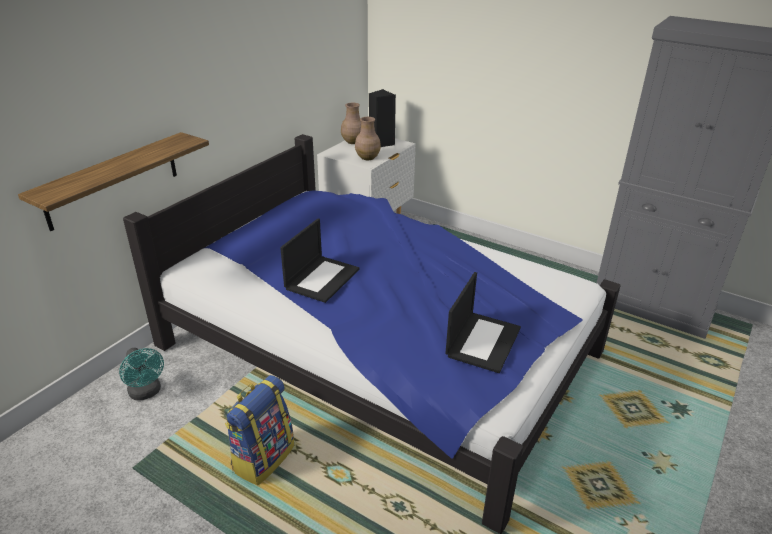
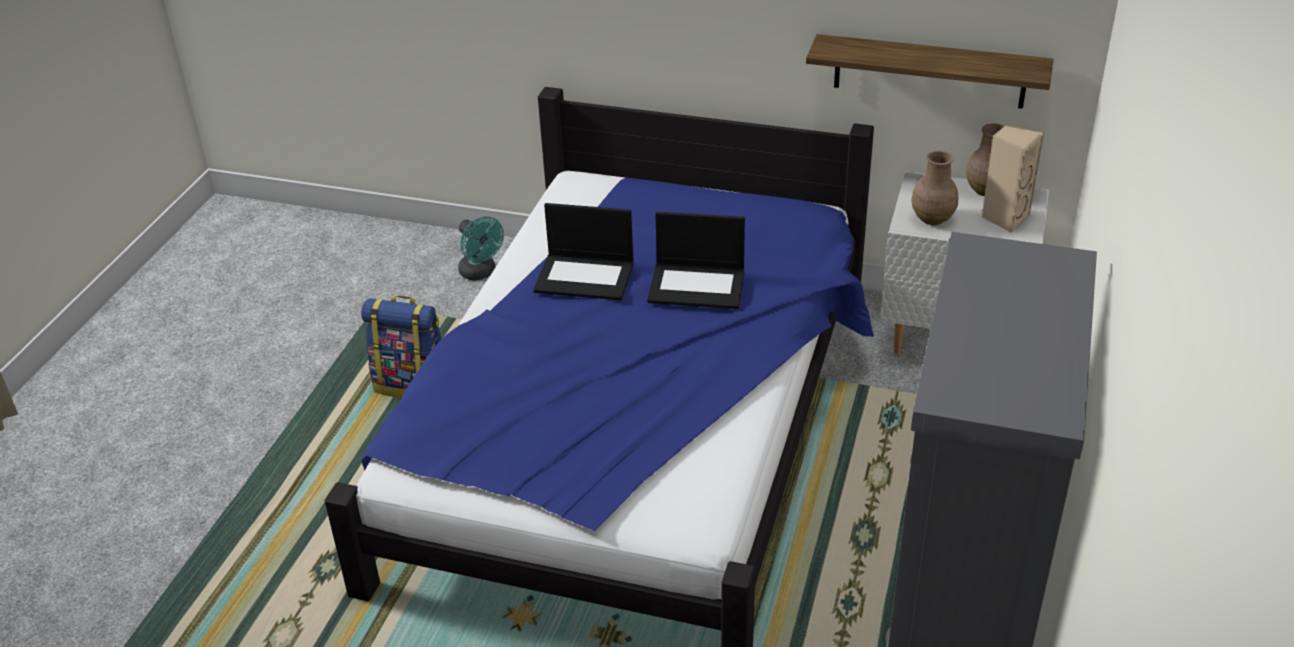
camera: 75 degrees right, 5 degrees up
(113, 180) = (547, 43): shelf -> shelf (929, 71)
(147, 393) = (481, 273): turquoise fan -> turquoise fan turned 75 degrees counterclockwise
(380, 143) = (1004, 218): black speaker -> beige speaker
(483, 341) = (501, 434): laptop -> laptop (698, 285)

